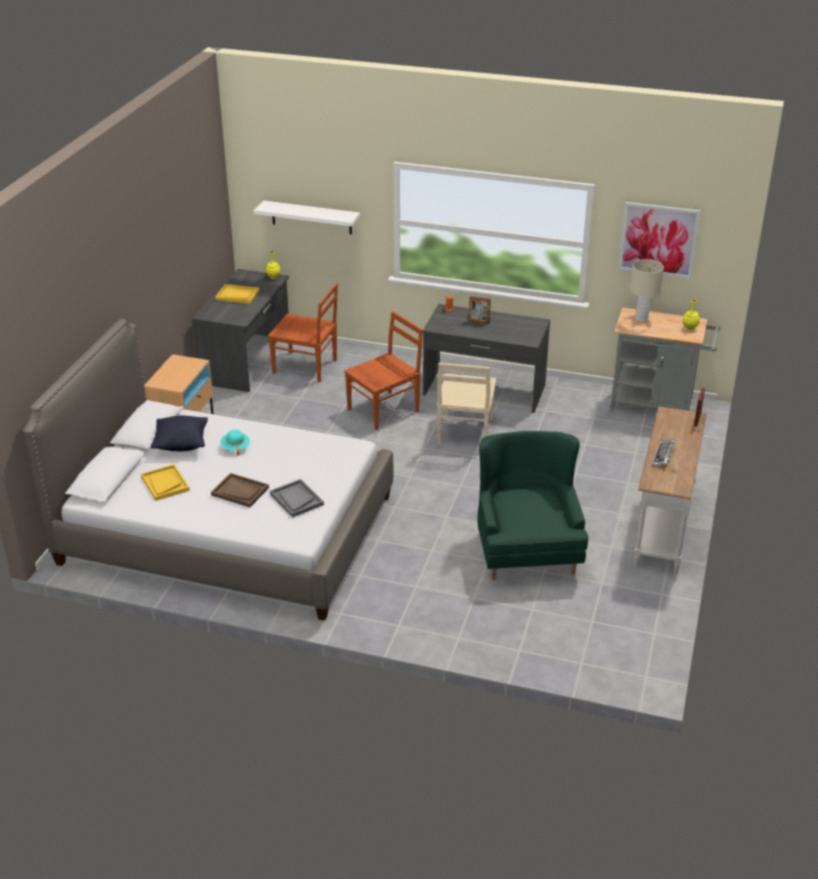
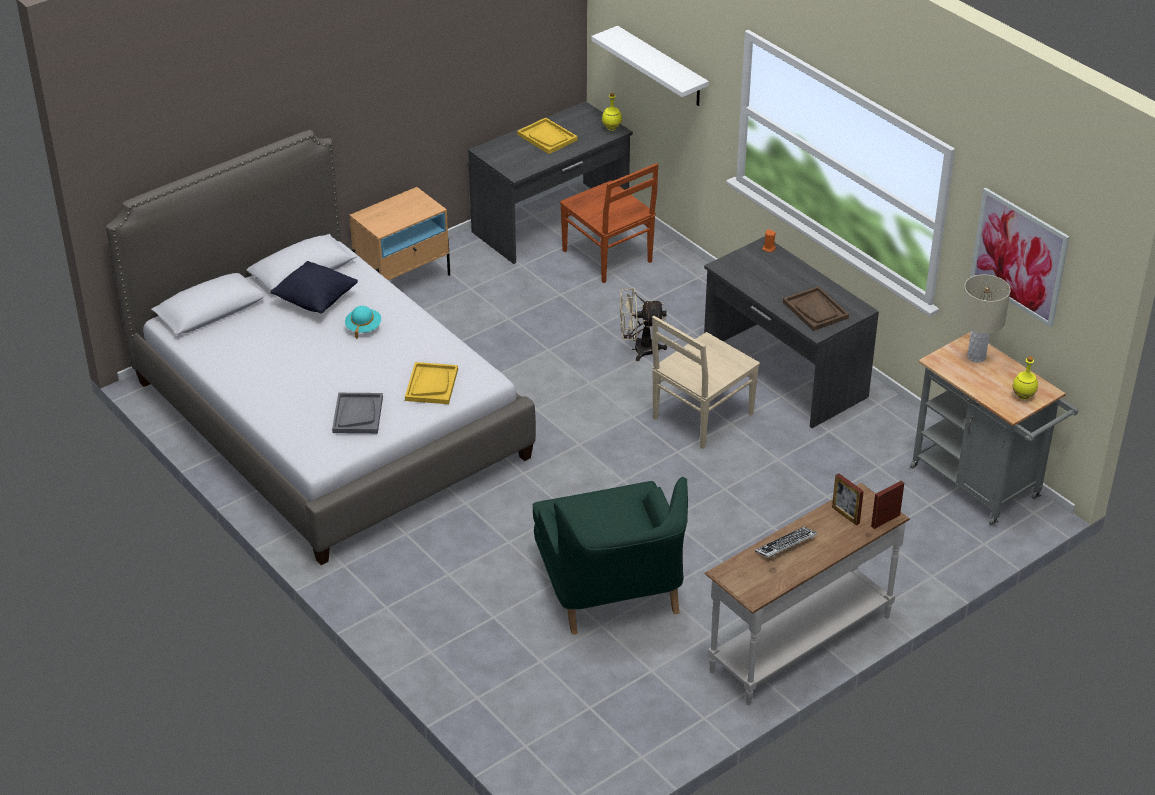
camera: 35 degrees right, 5 degrees up
(165, 483) = (255, 339): yellow tray -> yellow tray (431, 385)
(240, 491) = (314, 380): brown tray -> brown tray (815, 310)
(385, 410) = (639, 349): brown chair -> beige fan
(479, 321) = (785, 280): picture frame -> picture frame (845, 515)
(526, 549) = (612, 590): green armchair -> green armchair turned 135 degrees clockwise

